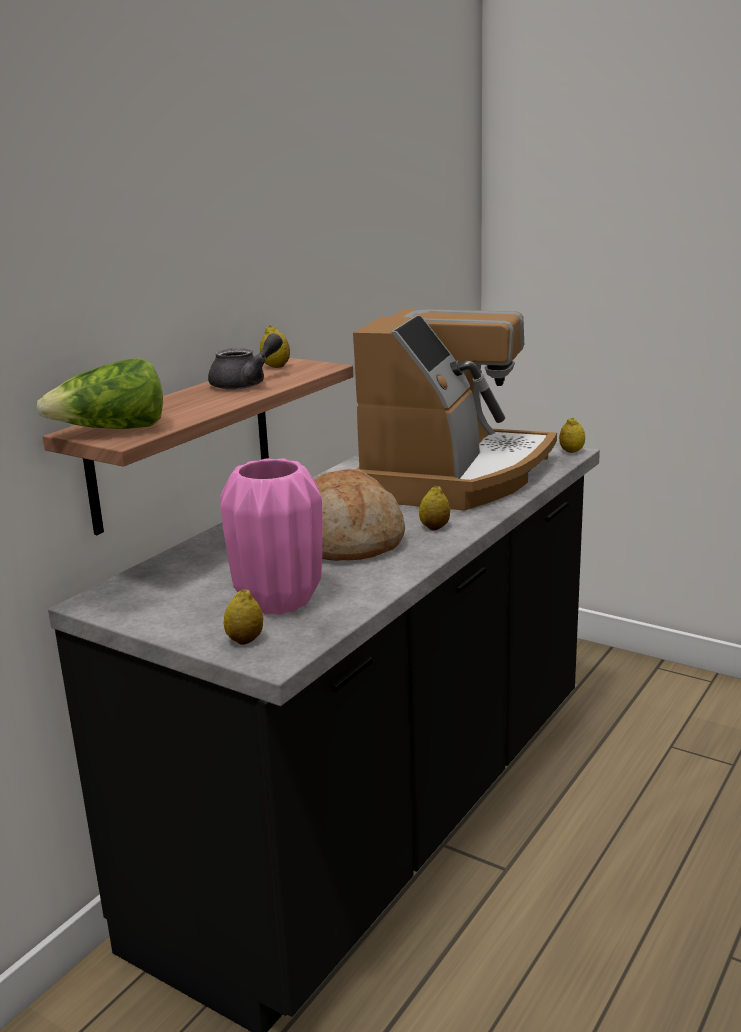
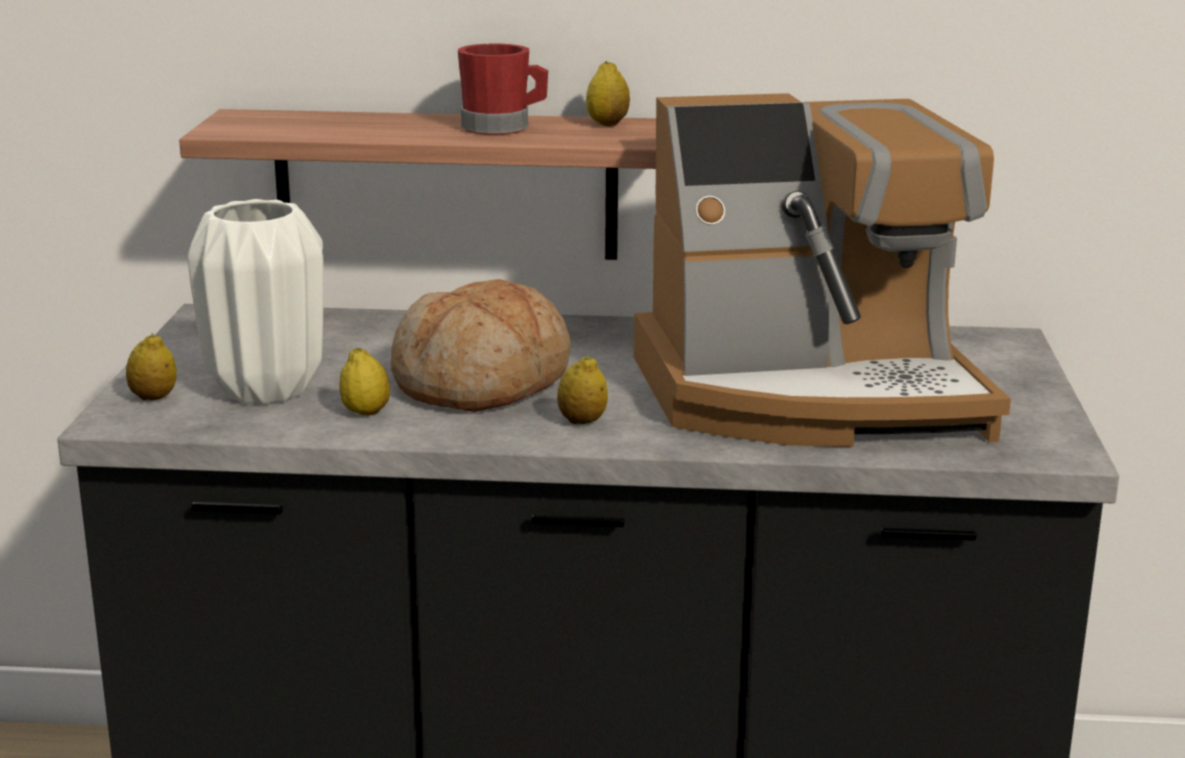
camera: 60 degrees right, 0 degrees up
(112, 431) = (248, 123): lettuce -> none
(246, 383) = (503, 128): grey teapot -> red mug
(277, 601) = (265, 389): pink vase -> white vase
(571, 451) = (1061, 454): lemon -> lemon (365, 412)

